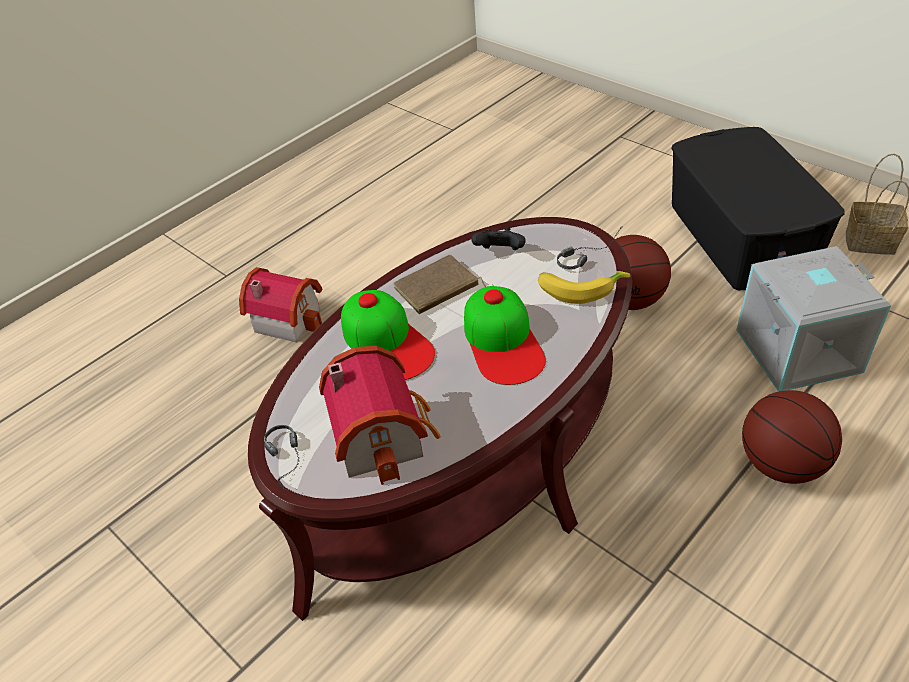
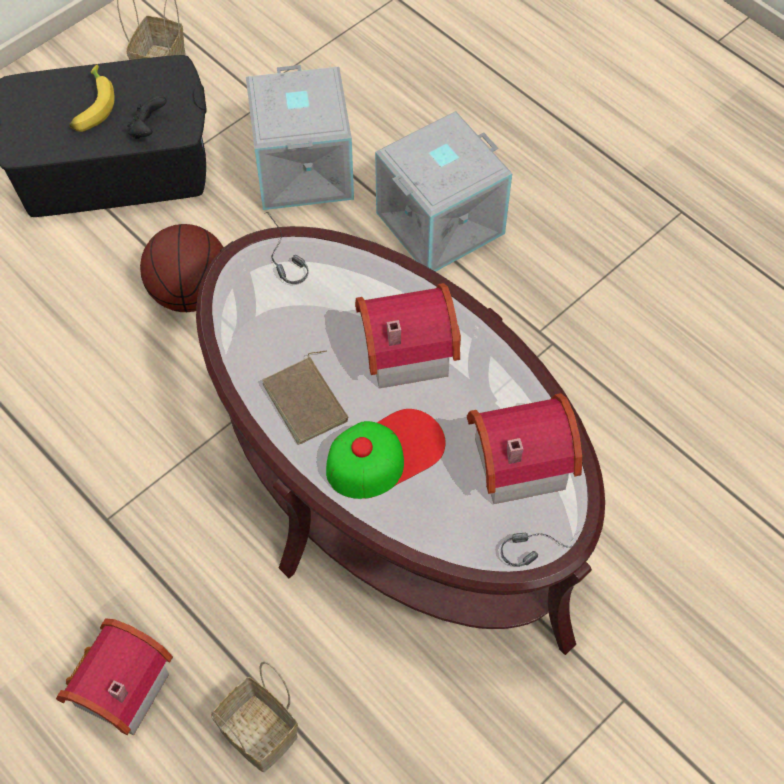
camera: 90 degrees left, 15 degrees up
(246, 399) = (261, 733): none -> basket
(500, 253) = (259, 336): black game controller -> black game controller (148, 129)
(503, 342) = (402, 347): cap -> toy house
(580, 288) = (336, 271): banana -> banana (91, 106)
(781, 464) = (439, 221): basketball -> grey storage box

